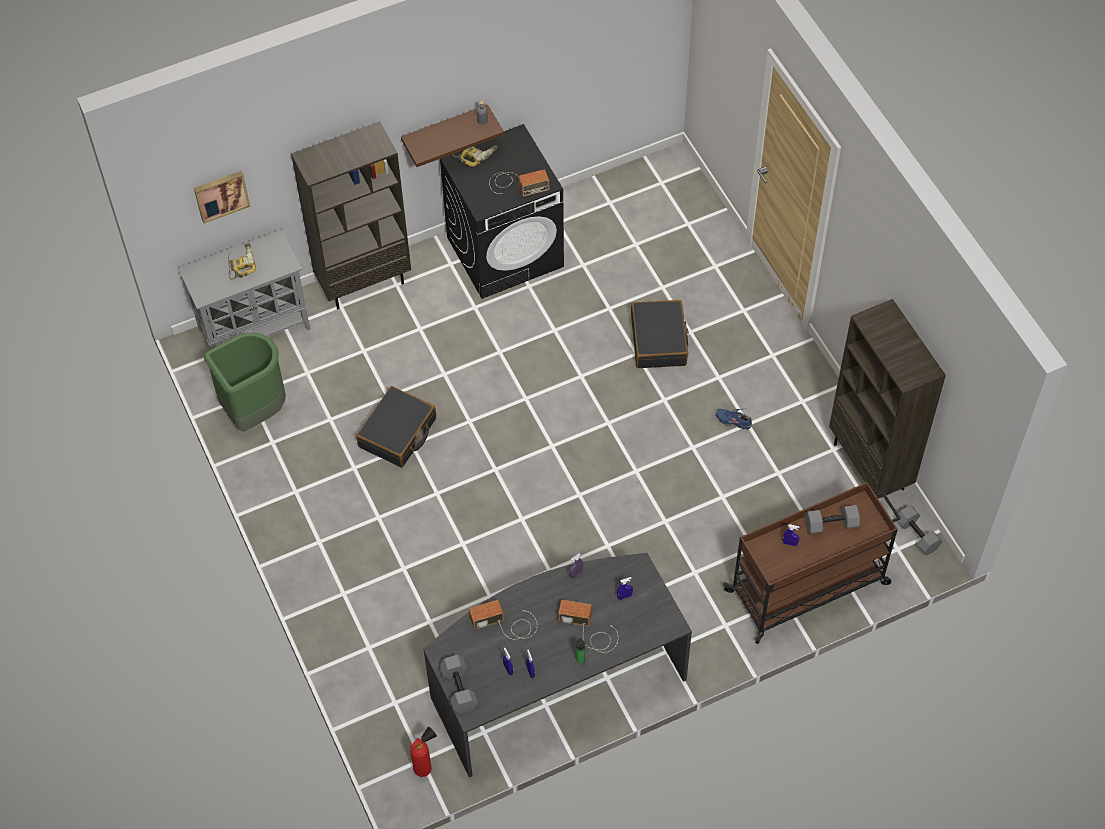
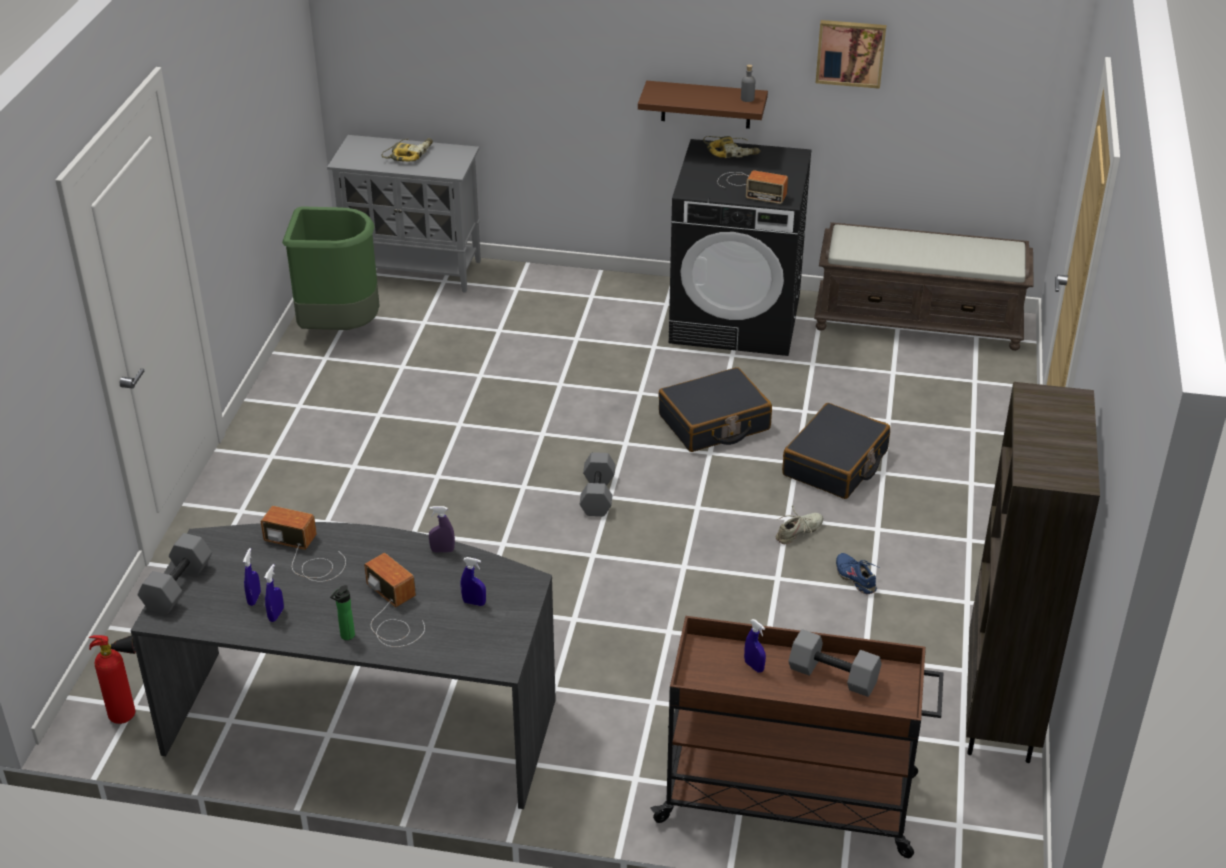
camera: 35 degrees right, 20 degrees down
(221, 195) = (411, 49): picture -> picture (850, 52)
(364, 282) = (561, 281): brown bookcase -> none
(398, 433) = (456, 408): black suitcase -> black suitcase (714, 423)
(619, 189) = (919, 322): none -> brown bench
(678, 406) = (798, 532): none -> beige shoe
(917, 535) = (1004, 825): grey dumbbell -> grey dumbbell (598, 495)

